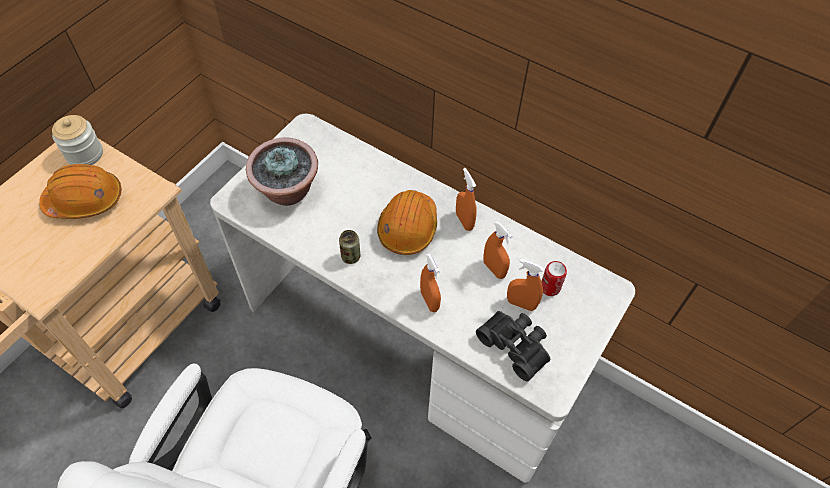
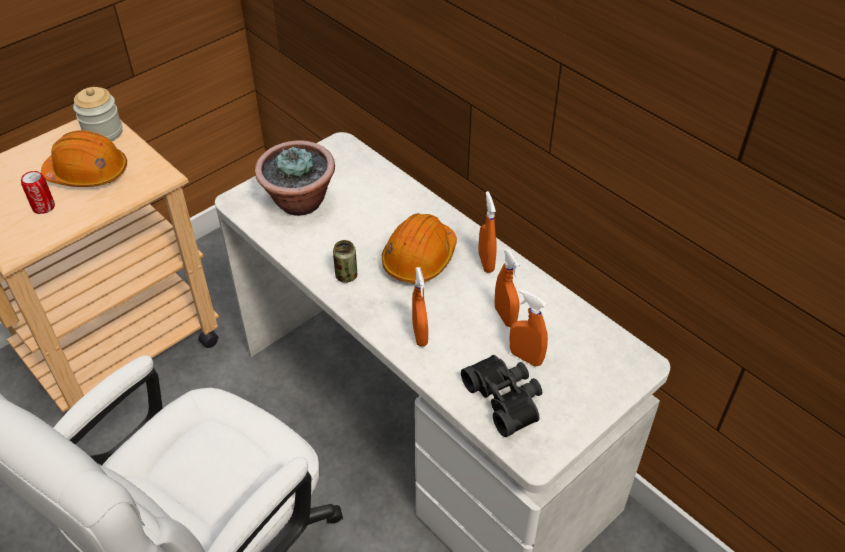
camera: 15 degrees right, 10 degrees down
(550, 287) = (565, 347): can -> can (43, 207)

